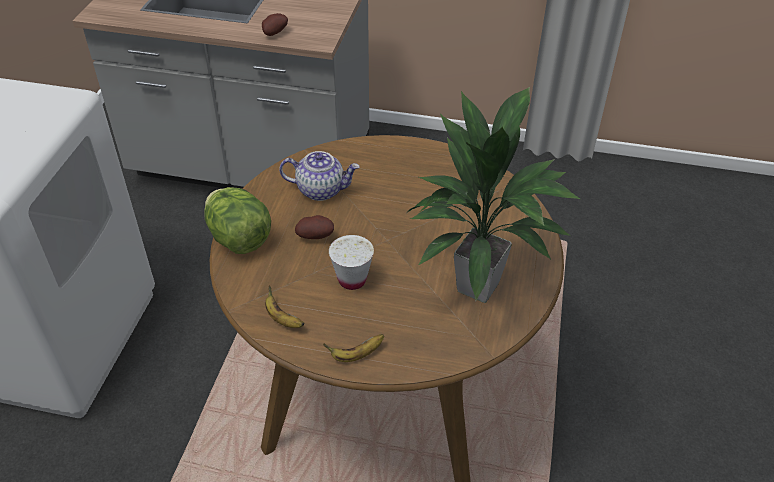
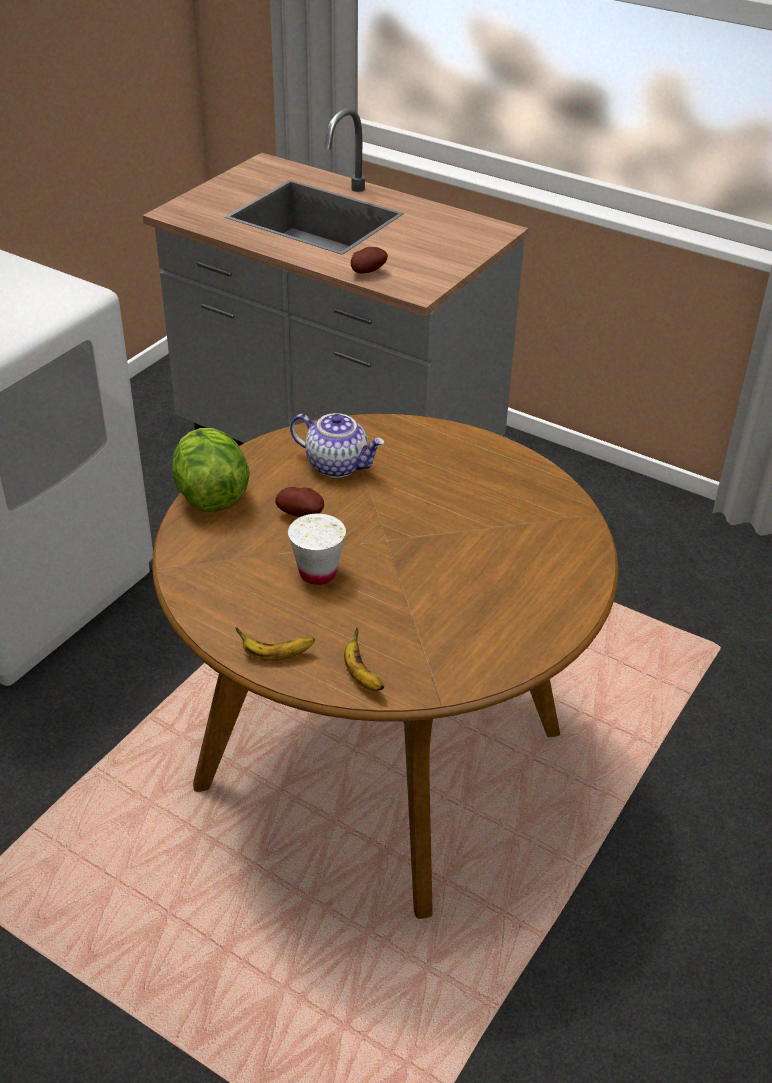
camera: 20 degrees right, 5 degrees down
(282, 319) = (212, 594): banana -> banana (361, 676)
(479, 286) = (472, 621): potted plant -> none

